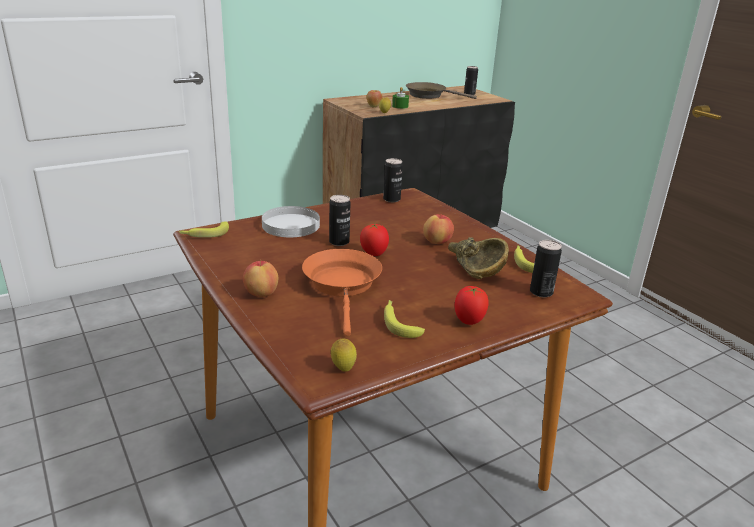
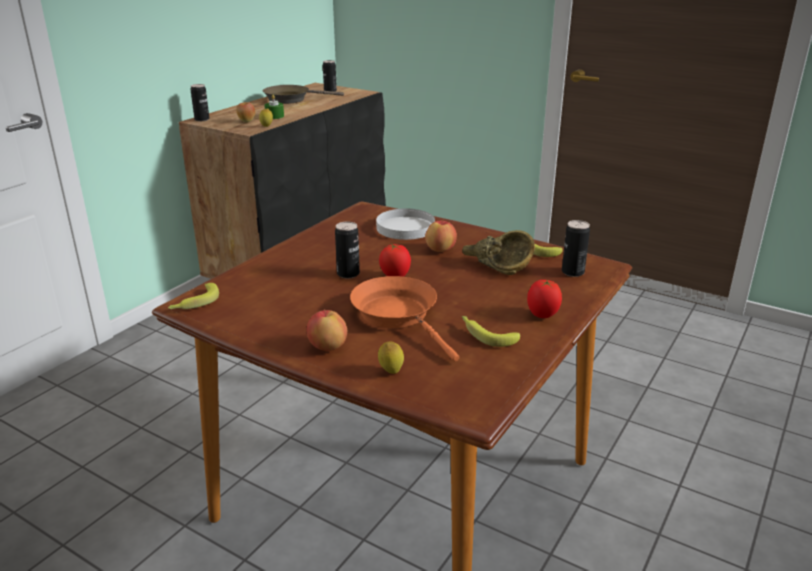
camera: 25 degrees left, 0 degrees up
(290, 225) = (278, 269): white plate -> white plate (405, 227)
(343, 369) = (482, 392): lemon -> lemon (391, 372)
(391, 199) = (353, 218): can -> can (202, 119)

